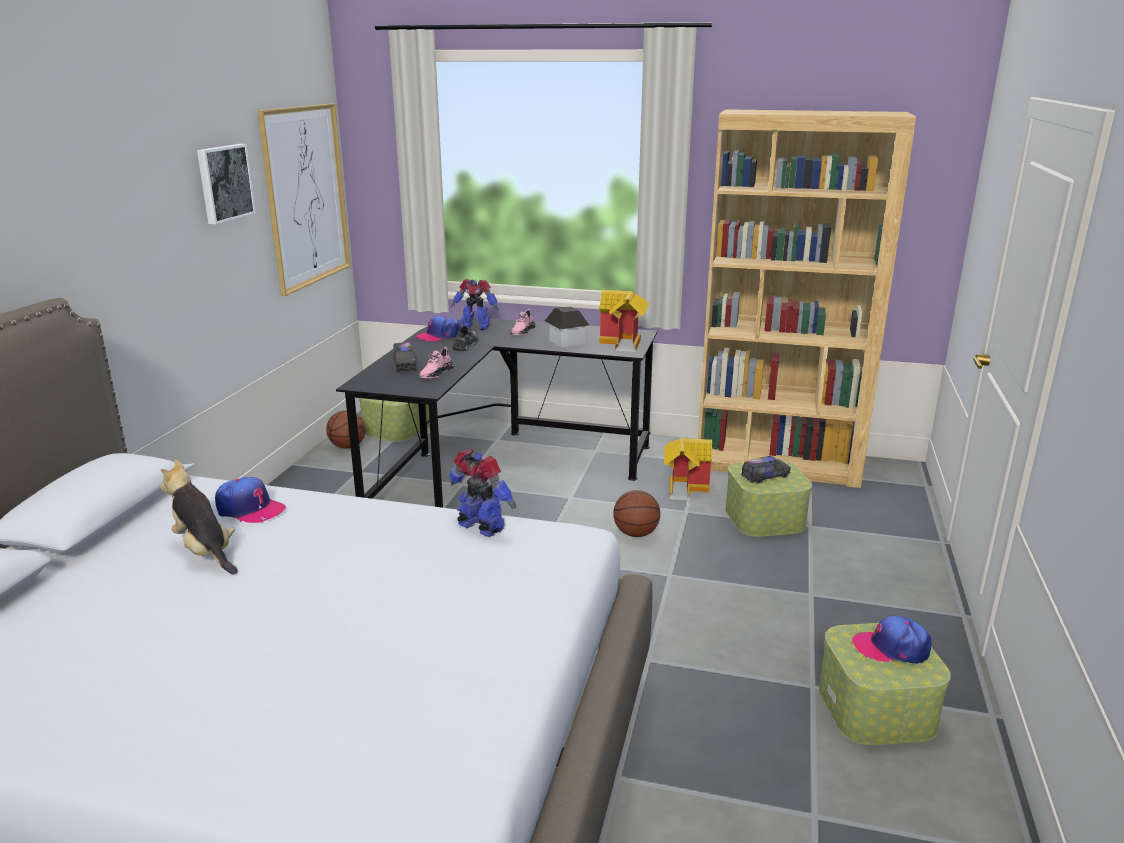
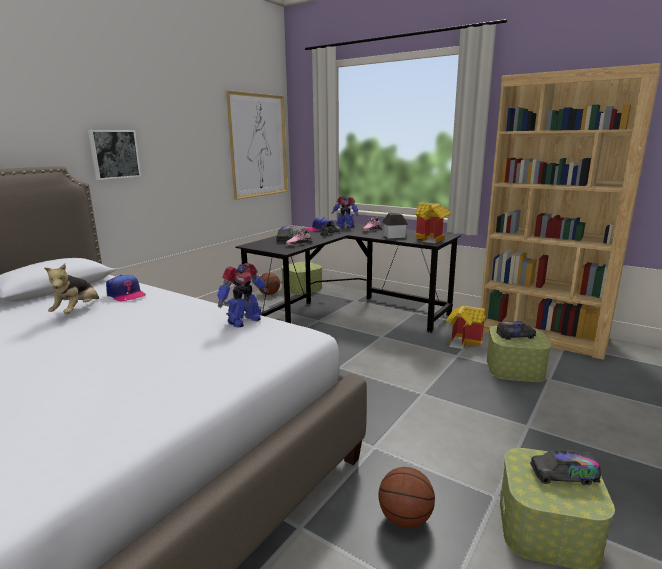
camera: 20 degrees right, 5 degrees down
(205, 551) = (77, 311): plush toy -> plush toy turned 150 degrees counterclockwise
(224, 183) = (197, 127): picture -> picture (114, 154)
(480, 528) = (243, 321): toy robot -> toy robot turned 75 degrees clockwise
(635, 534) = (412, 364): basketball -> basketball (404, 518)
(891, 648) = (563, 476): cap -> toy truck

